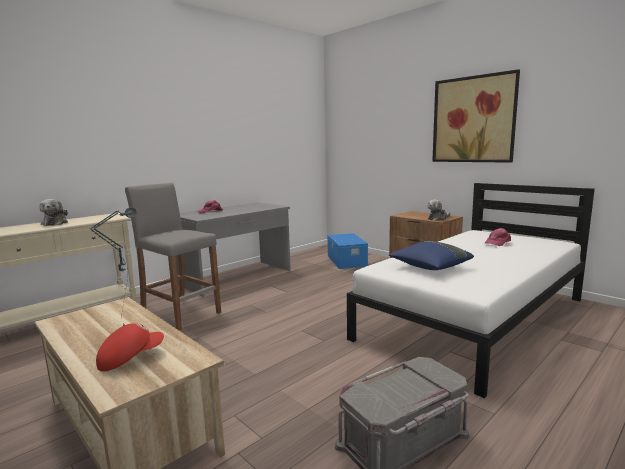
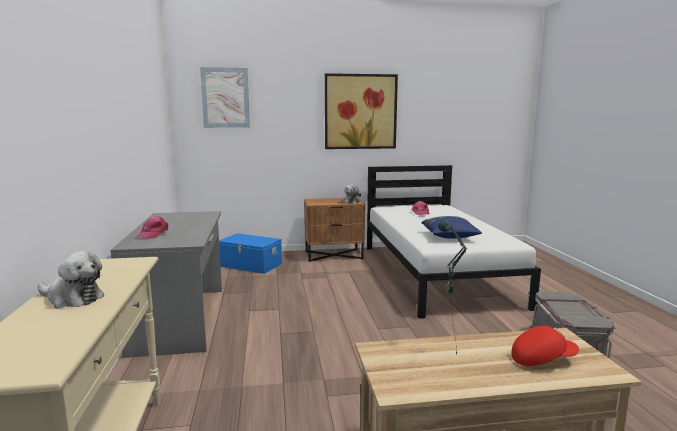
camera: 55 degrees left, 0 degrees up
(130, 358) = (542, 359): red cap -> red cap turned 90 degrees clockwise
(180, 313) = (237, 376): grey stool -> none
(358, 115) = (225, 98): none -> picture

